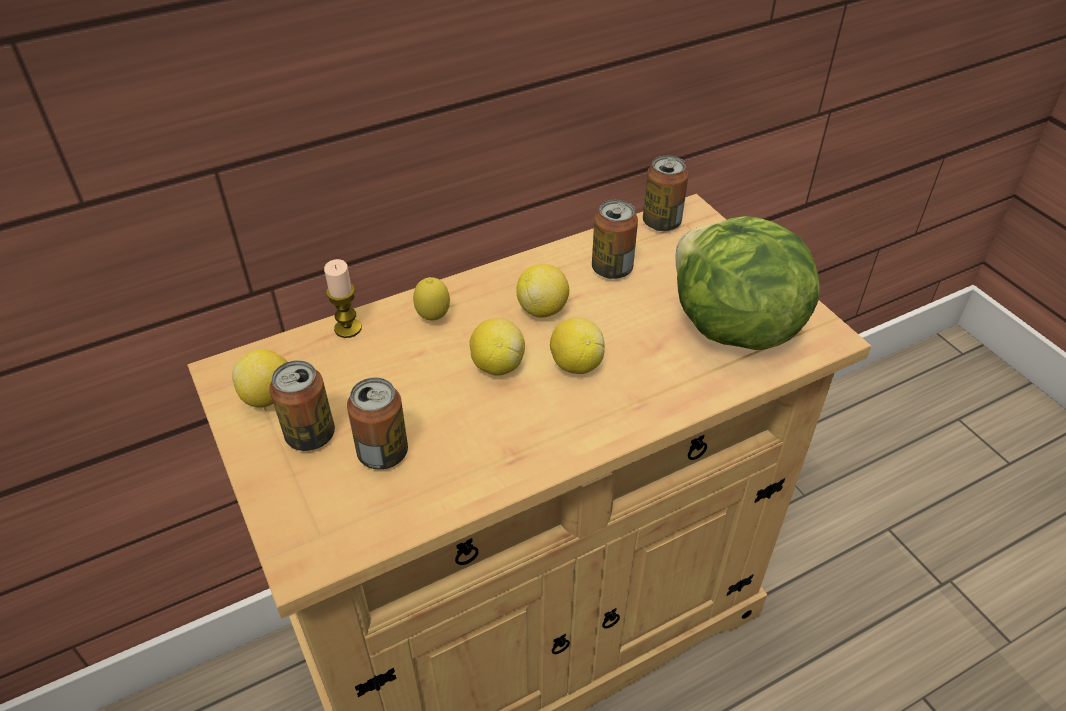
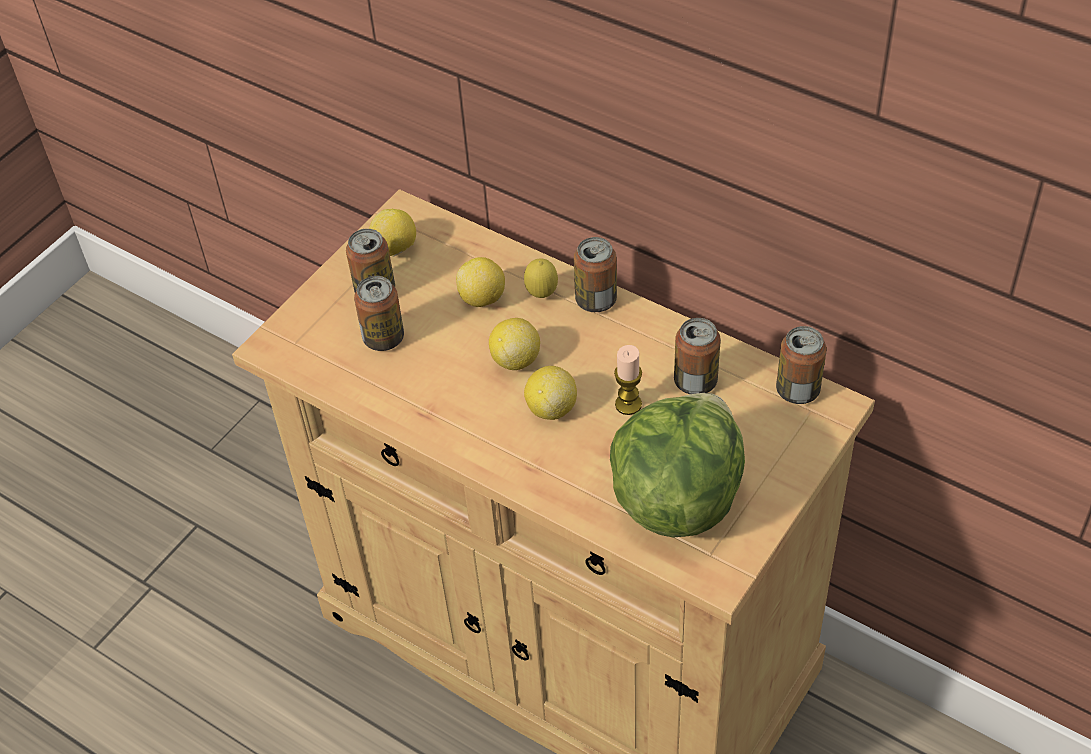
camera: 65 degrees right, 5 degrees up
(348, 328) = (494, 251): candle -> candle (628, 404)
(471, 288) = (596, 300): none -> can
(542, 309) = (604, 357): lemon -> lemon (483, 299)

